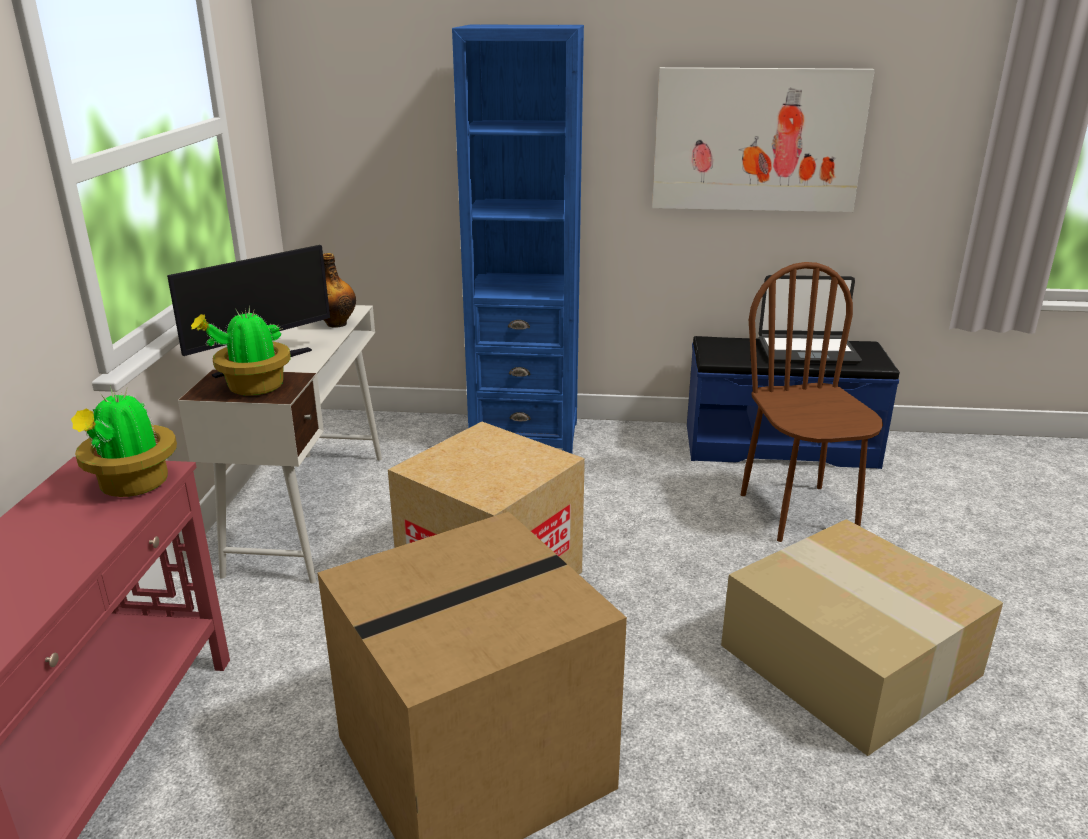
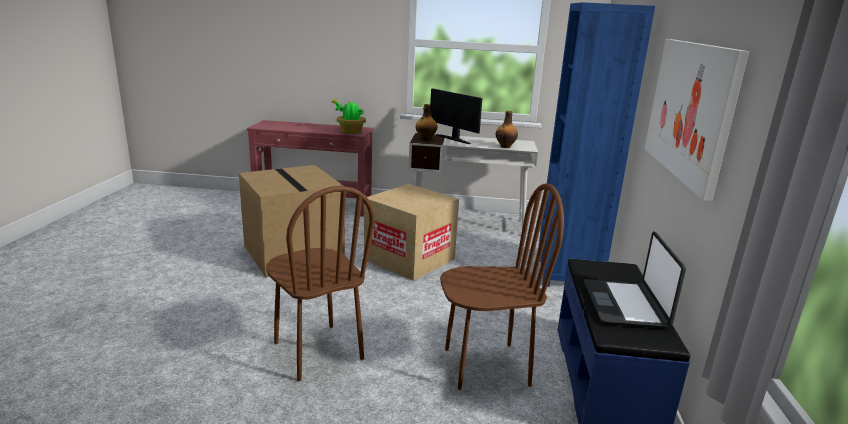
camera: 90 degrees right, 5 degrees down
(253, 388) = (425, 139): potted plant -> bottle
(853, 660) = (317, 351): cardboard box -> brown chair

